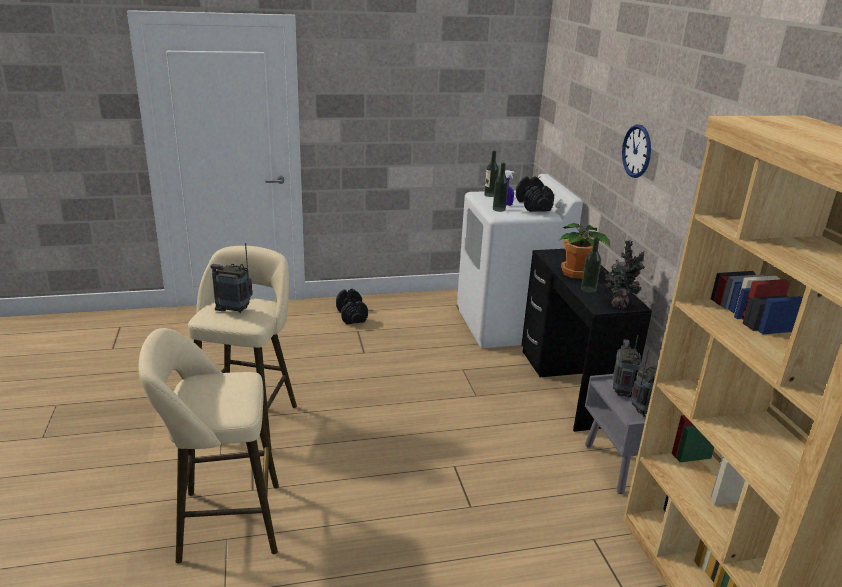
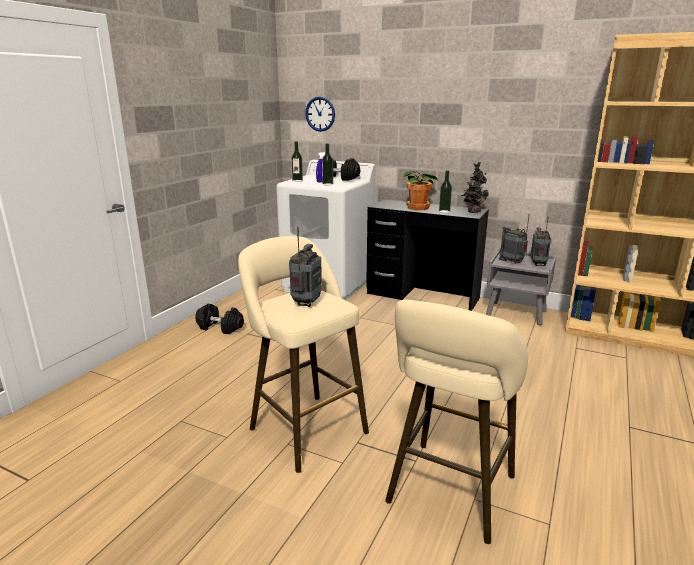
camera: 50 degrees left, 5 degrees down
(235, 310) = (306, 303): radio -> radio turned 150 degrees clockwise
(637, 151) = (436, 108): wall clock -> wall clock (320, 114)

